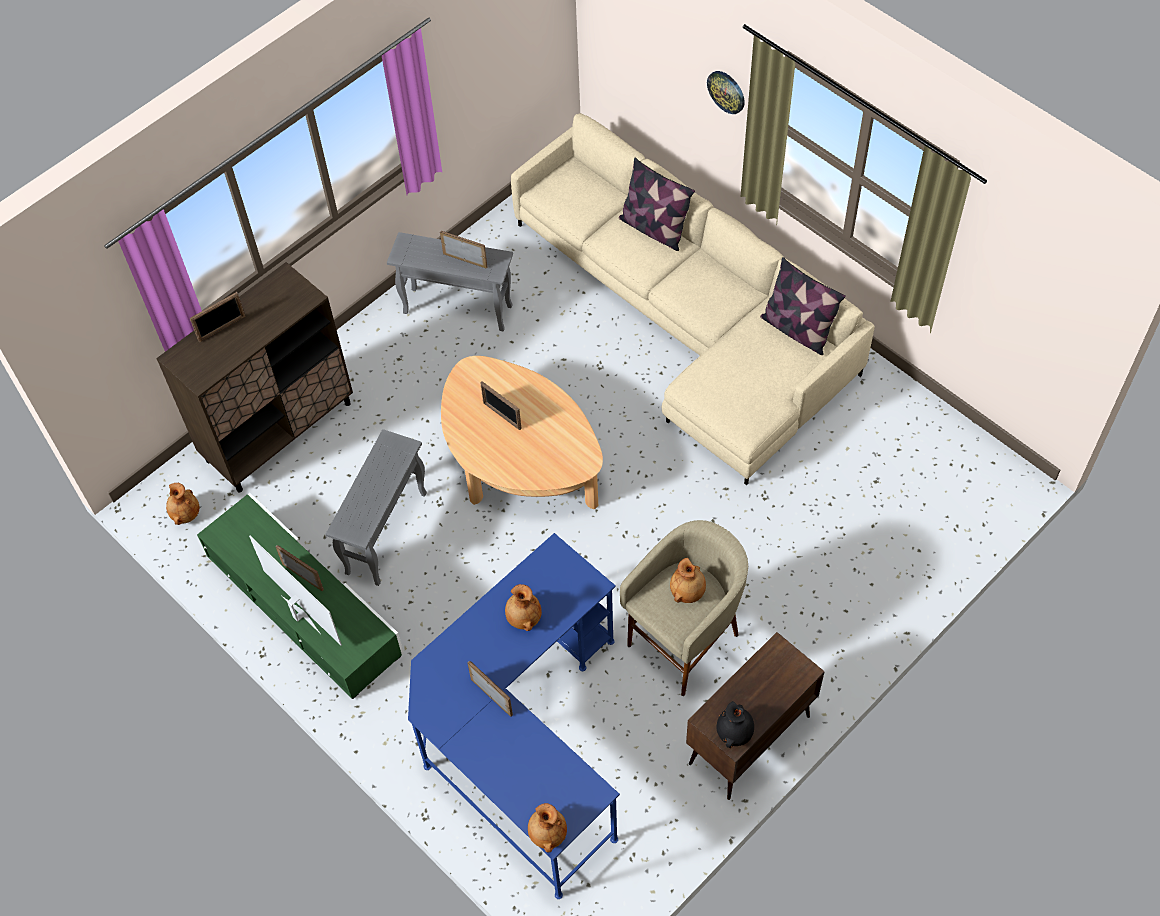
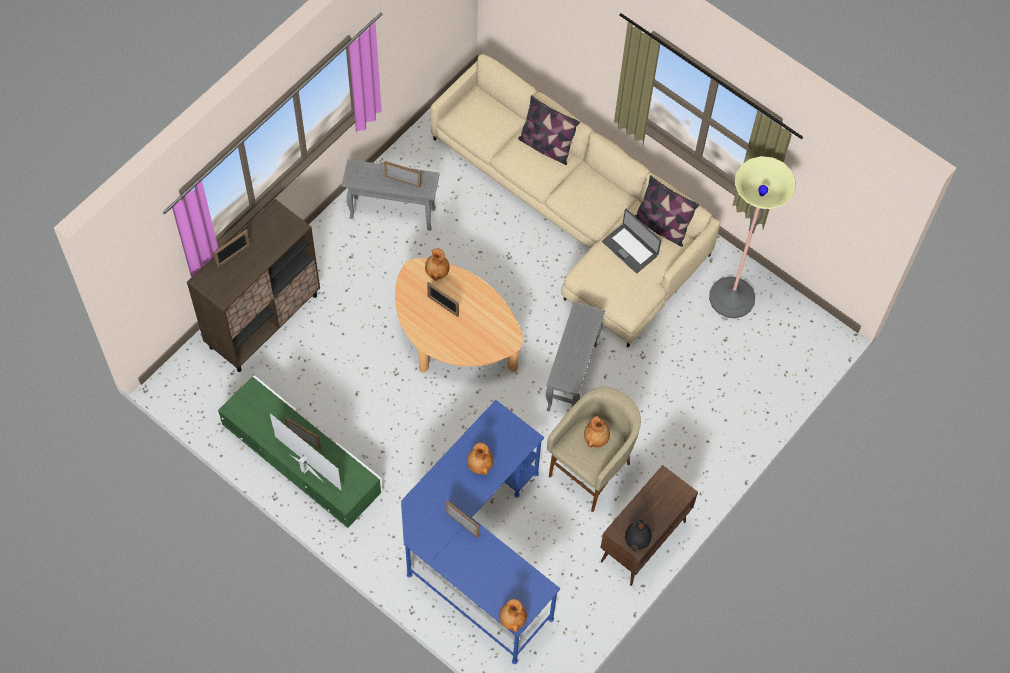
camera: 10 degrees left, 5 degrees up
(185, 514) = (199, 391): brown vase -> brown vase (436, 272)
(386, 533) = (358, 399): grey side table -> grey side table (572, 377)
(726, 91) = (603, 49): wall clock -> none
(754, 354) = (630, 248): none -> laptop
(887, 429) = (732, 298): none -> floor lamp

